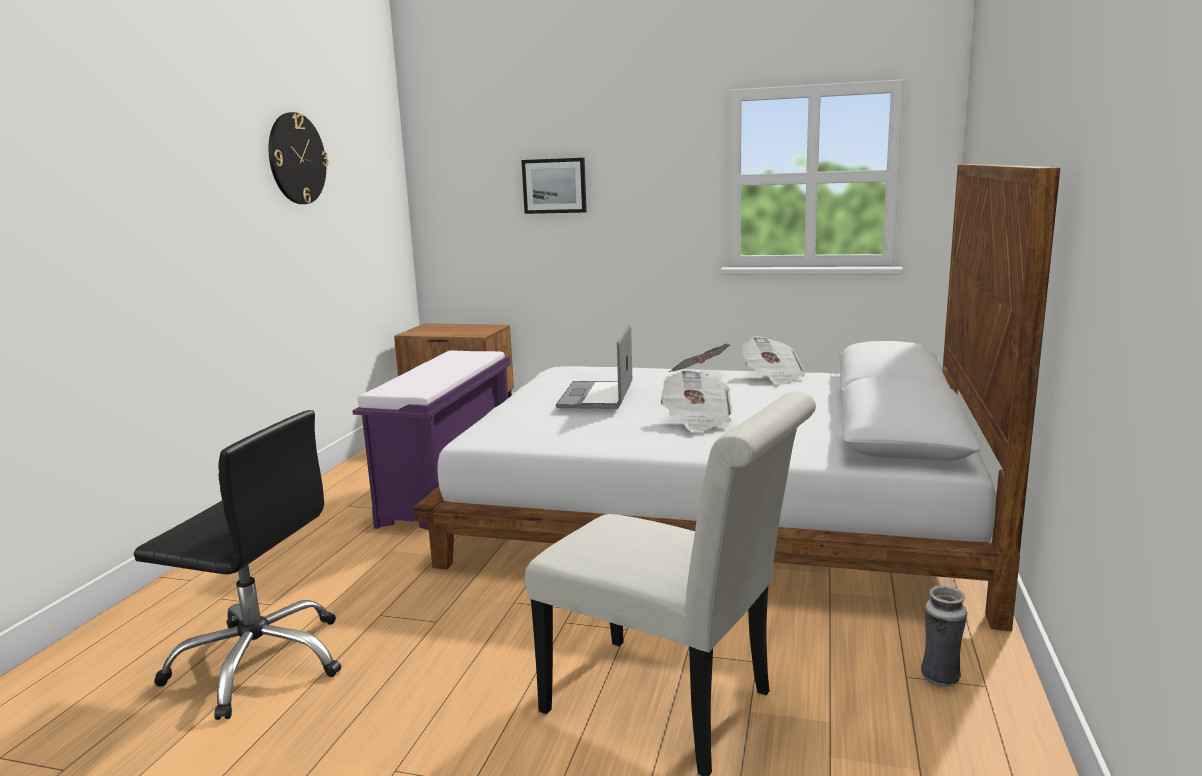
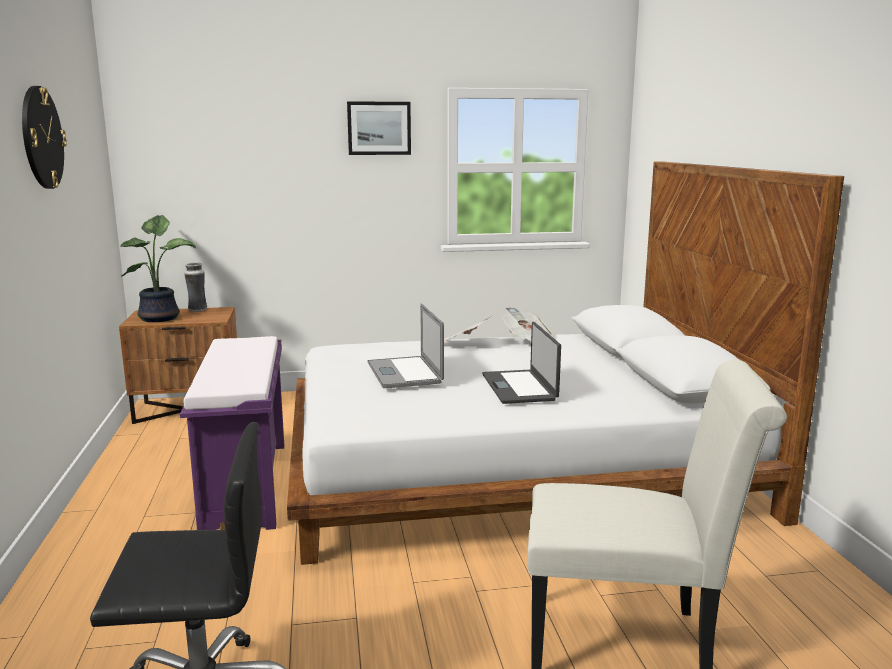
camera: 25 degrees left, 0 degrees up
(435, 331) = (161, 318): none -> potted plant
(554, 186) = (280, 169): picture -> picture (379, 128)
(696, 420) = (520, 387): newspaper -> laptop
(940, 678) = (787, 571): vase -> vase (197, 310)

